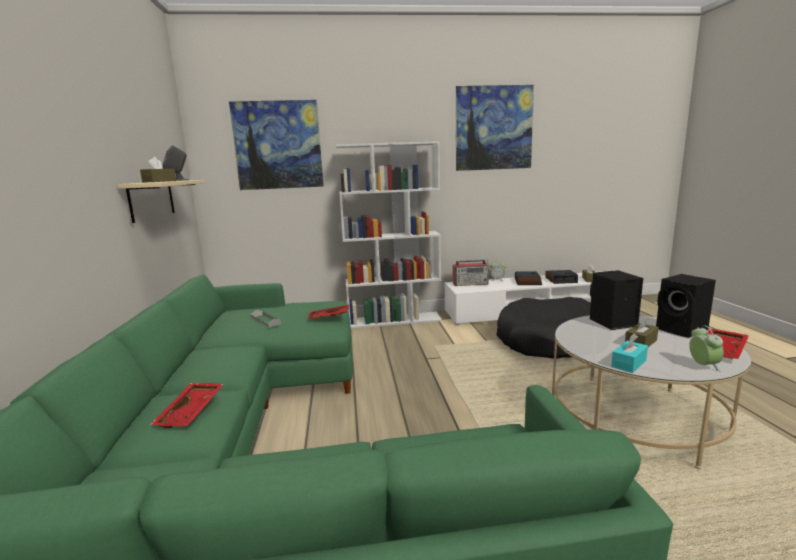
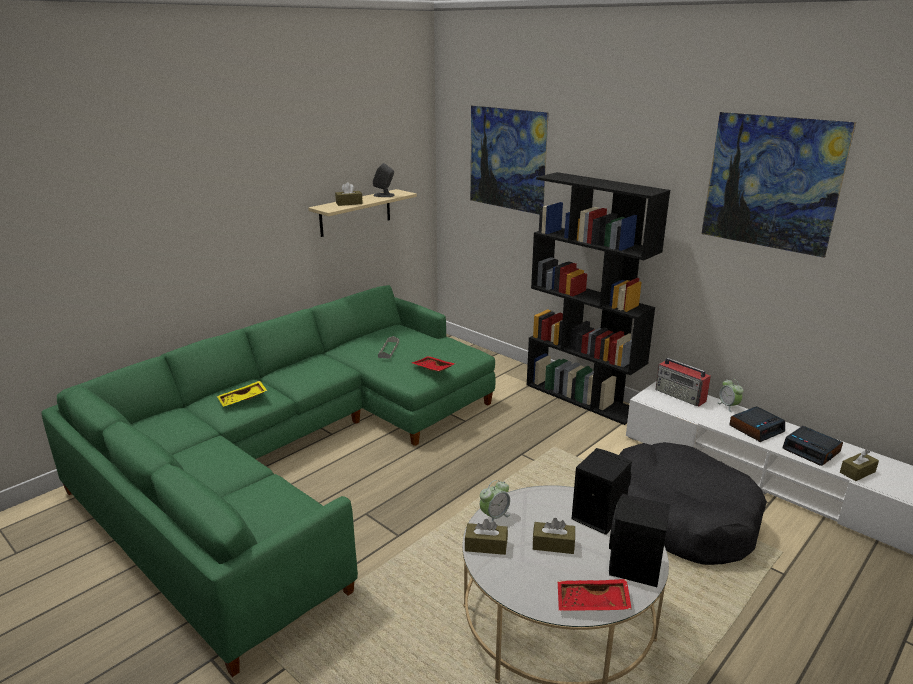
camera: 50 degrees right, 10 degrees up
(192, 412) = (243, 399): red tray -> yellow tray
(394, 320) = (583, 398): white bookcase -> black bookcase
(628, 363) = (486, 545): turquoise tissue box -> brown tissue box
(703, 366) = (529, 592): alarm clock -> alarm clock (494, 516)

